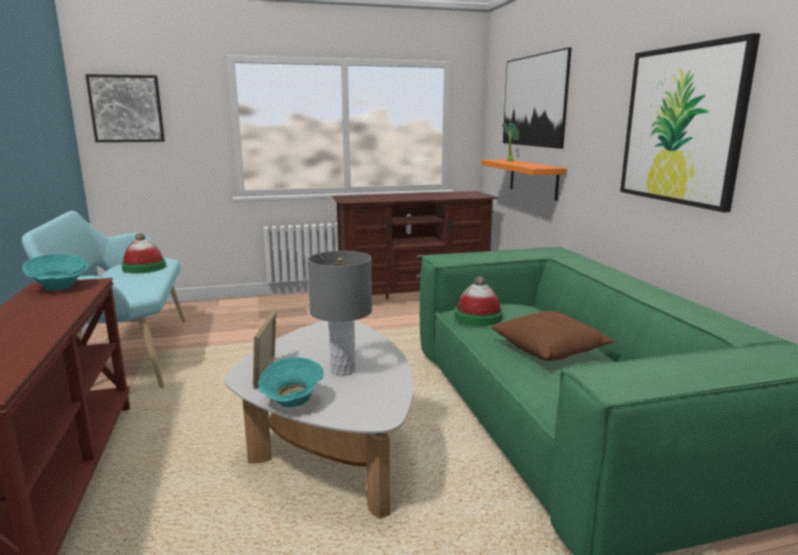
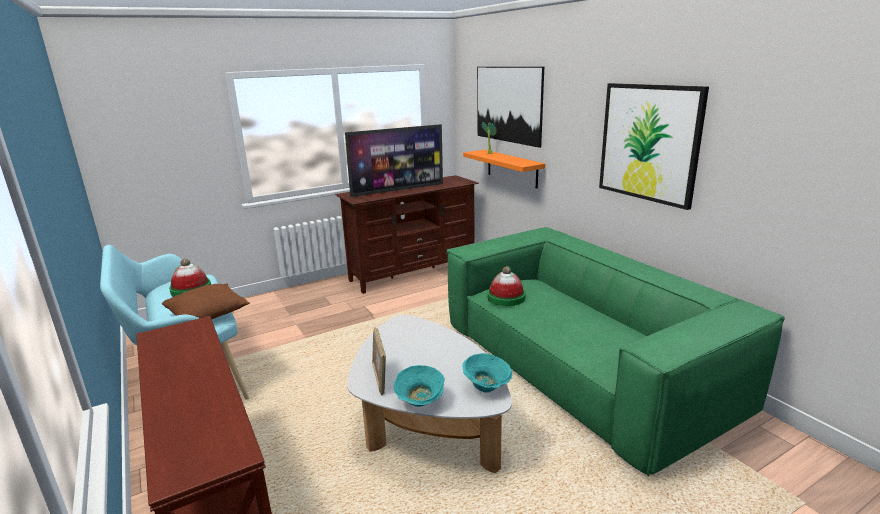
camera: 15 degrees left, 5 degrees up
(60, 288) = (174, 335): turquoise bowl -> turquoise bowl (487, 387)
(126, 109) = (129, 131): picture -> none
(343, 370) = (438, 365): grey table lamp -> none
(400, 197) = (398, 190): none -> television
(550, 349) = (573, 320): brown pillow -> brown pillow (208, 314)

